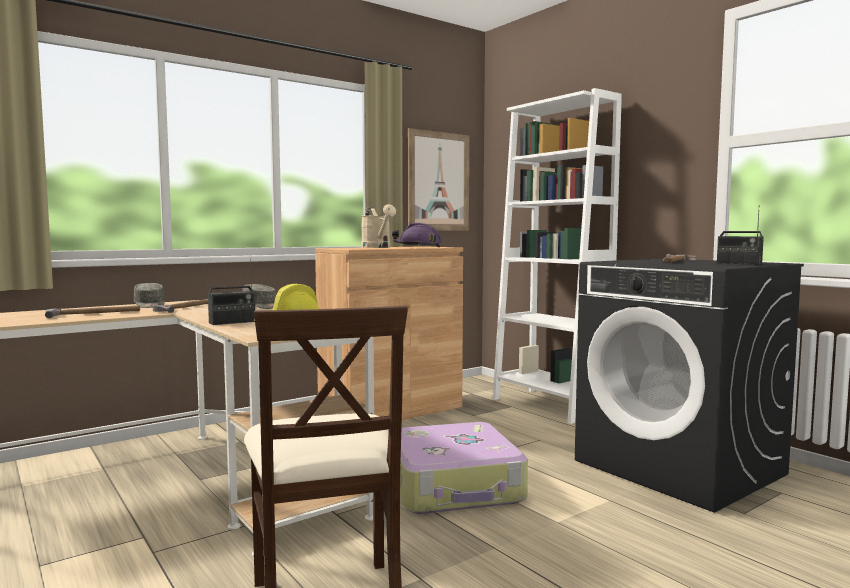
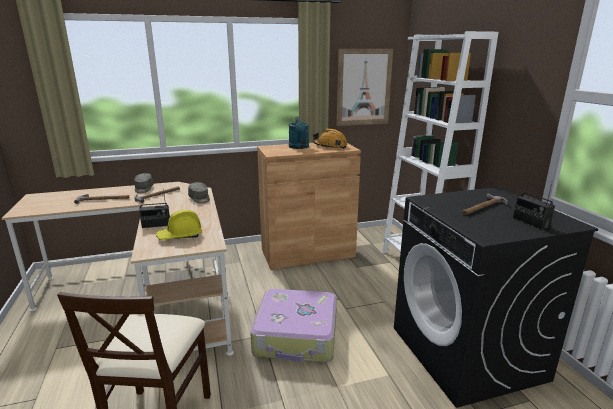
camera: 20 degrees right, 15 degrees up
(378, 247) = (299, 147): beige watering can -> turquoise watering can
(417, 247) = (330, 146): purple hard hat -> orange hard hat

